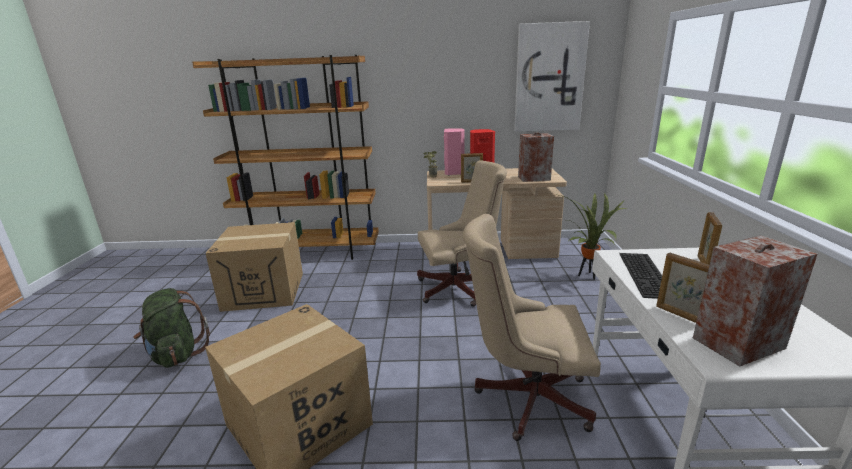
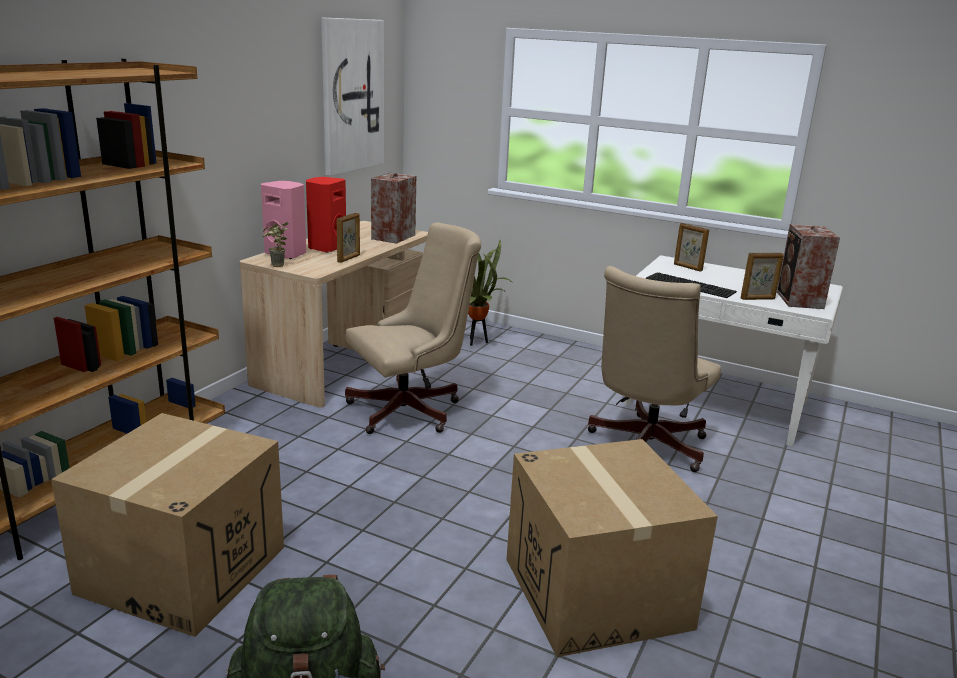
camera: 65 degrees left, 0 degrees up
(460, 288) = (412, 410): beige office chair -> beige office chair turned 45 degrees clockwise

